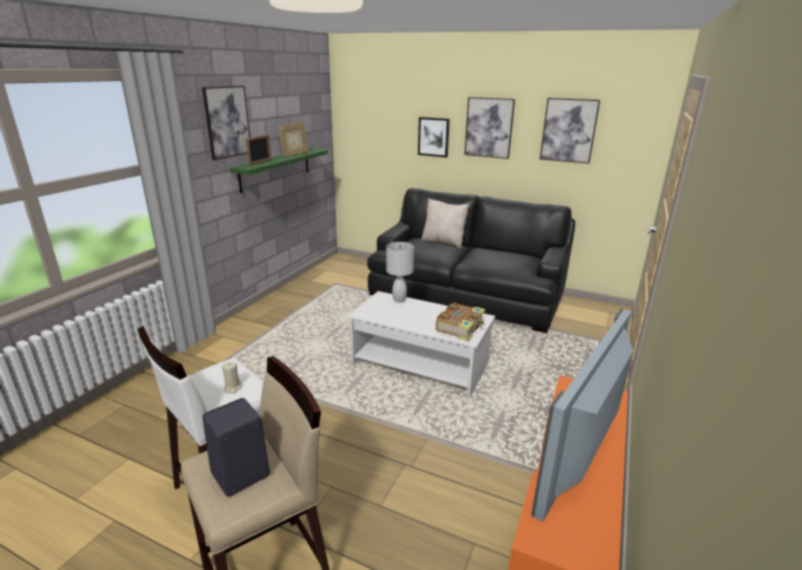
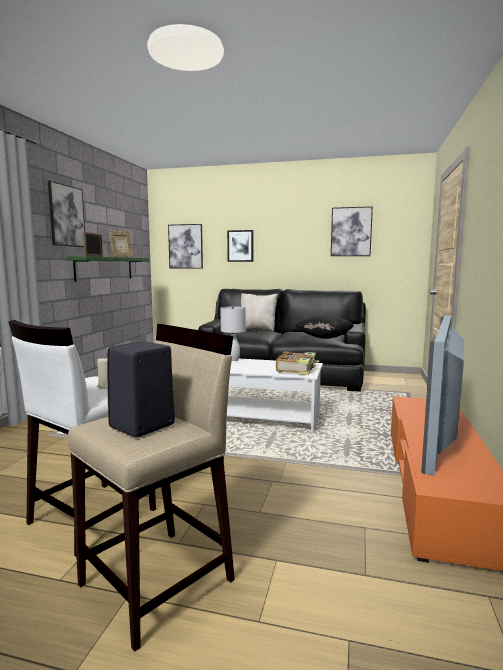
camera: 10 degrees left, 15 degrees down
(489, 127) = (286, 234): picture -> picture (185, 246)
(514, 267) = (324, 337): none -> black pillow

